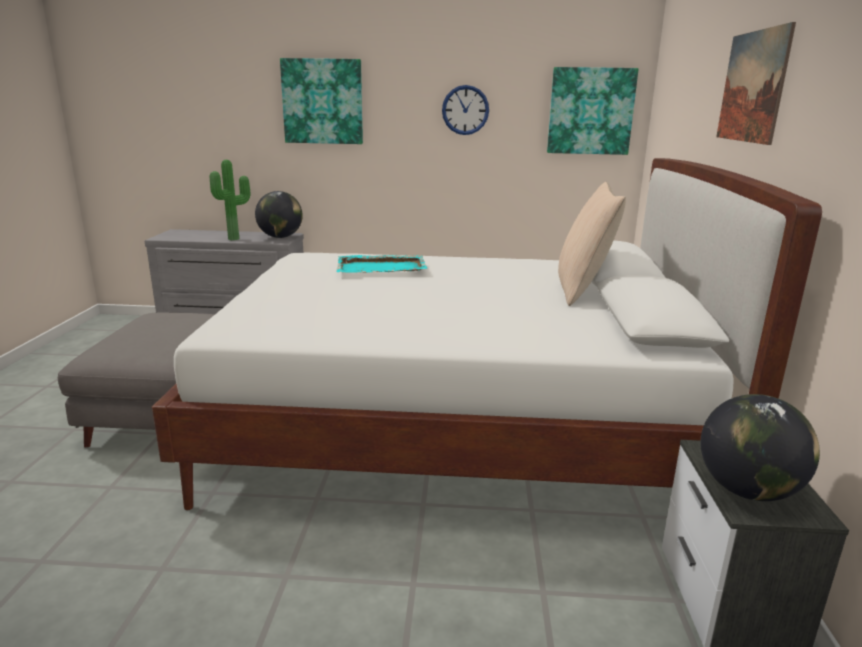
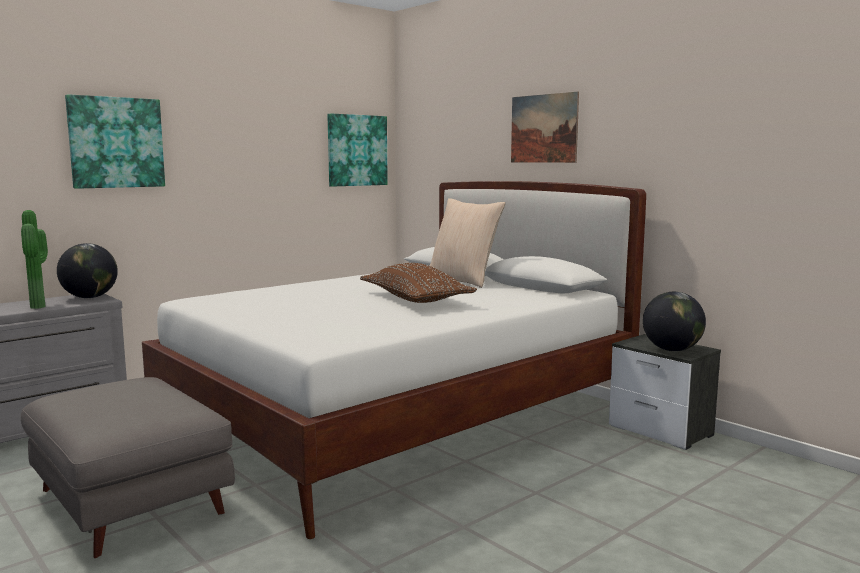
camera: 45 degrees left, 10 degrees down
(382, 267) = (301, 292): turquoise tray -> none
(450, 303) = (415, 300): none -> brown pillow
(465, 110) = (260, 150): wall clock -> none

